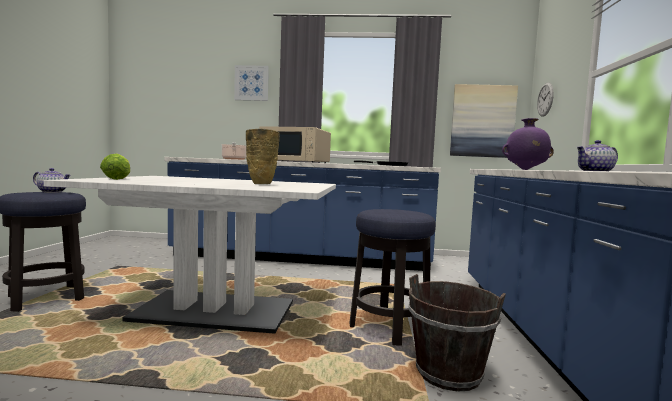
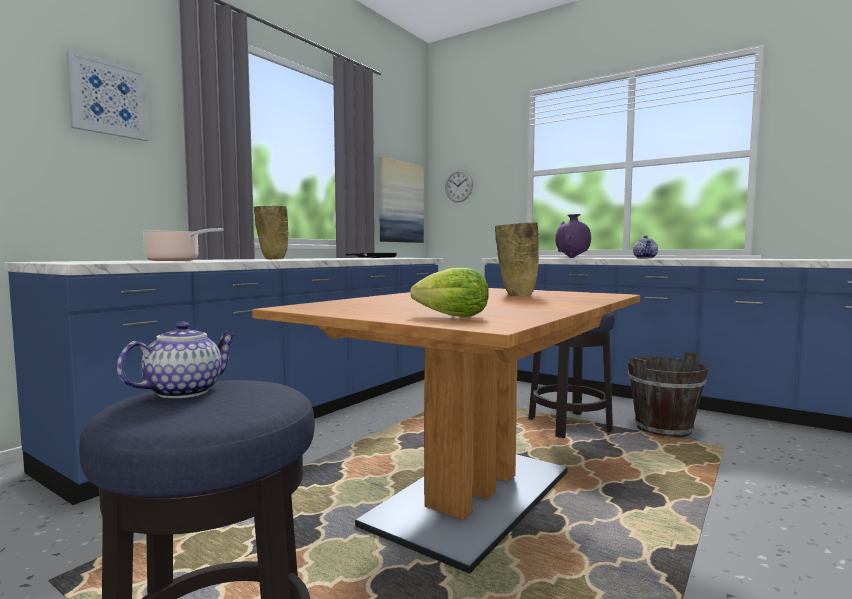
camera: 60 degrees left, 0 degrees up
(214, 312) = (472, 497): white dining table -> brown dining table
(296, 161) = (272, 259): beige microwave -> beige vase

